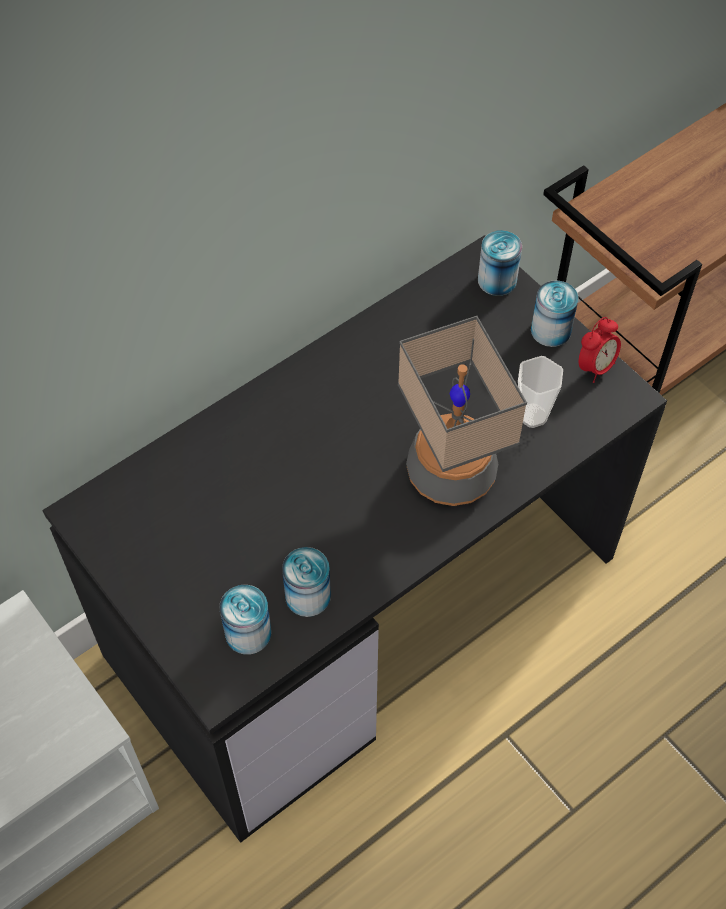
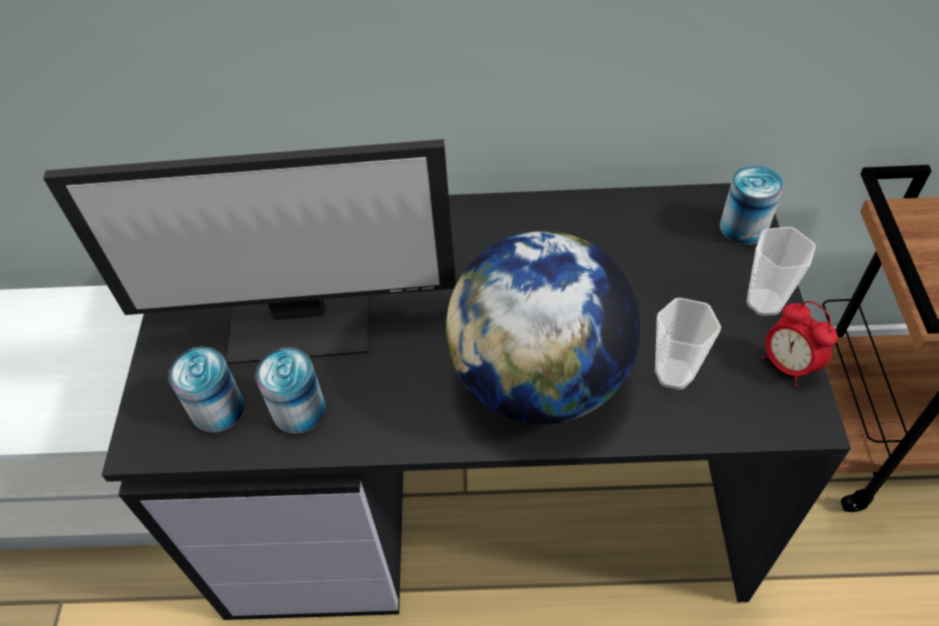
camera: 40 degrees right, 5 degrees down
(247, 534) = (301, 321): none -> monitor
(451, 472) = (539, 379): table lamp -> globe
(550, 330) = (764, 302): can -> cup
(595, 367) = (787, 365): alarm clock -> alarm clock turned 60 degrees clockwise

